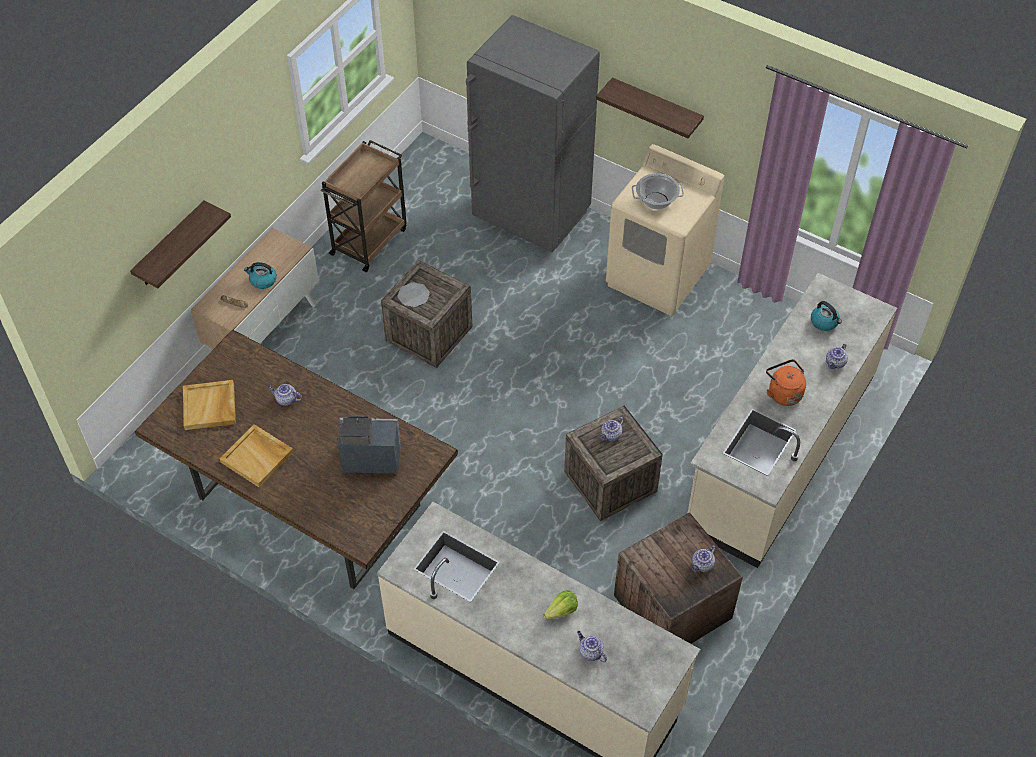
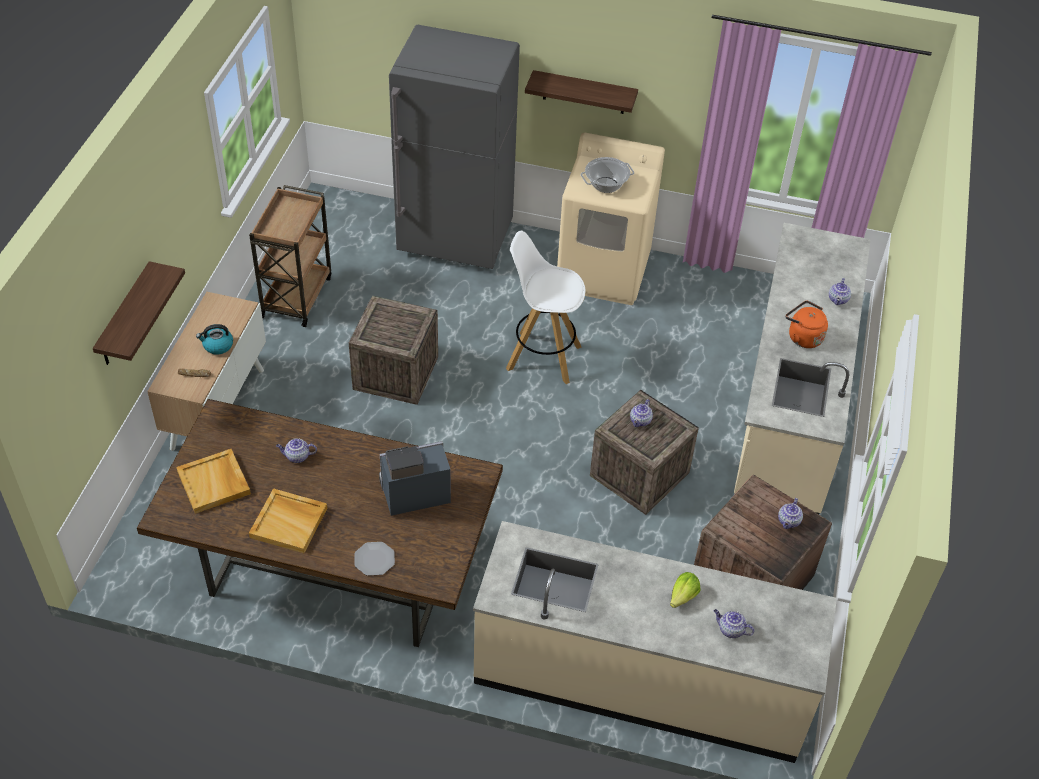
camera: 20 degrees left, 5 degrees down
(413, 295) = (381, 330): plate -> plate (374, 559)
(566, 348) = (542, 357): none -> white stool
(824, 322) = (811, 265): kettle -> none

